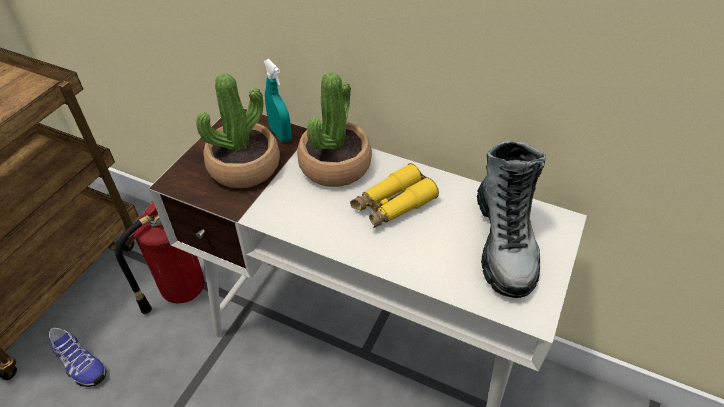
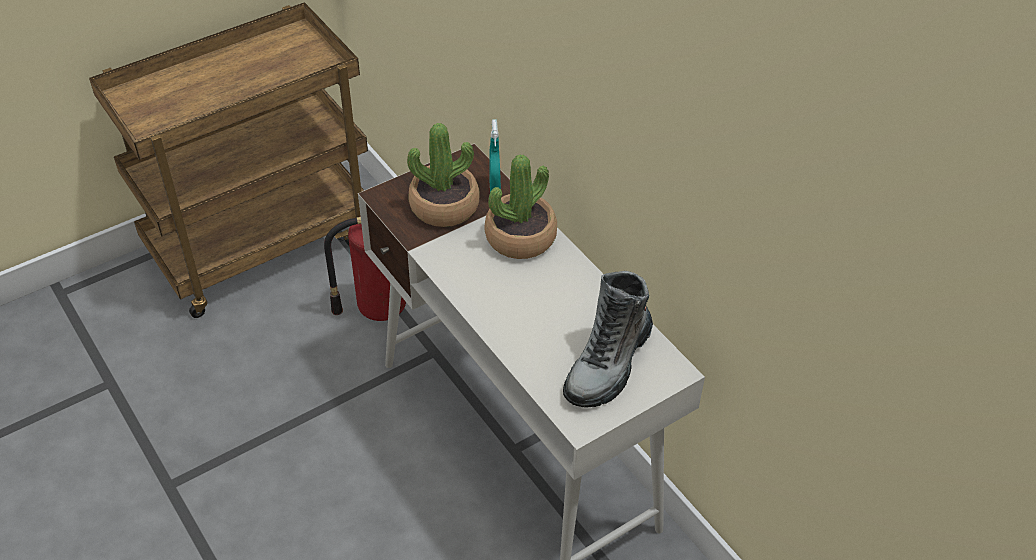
camera: 30 degrees right, 0 degrees up
(79, 364) = (256, 333): shoe -> none
(393, 204) = (542, 292): yellow binoculars -> none

